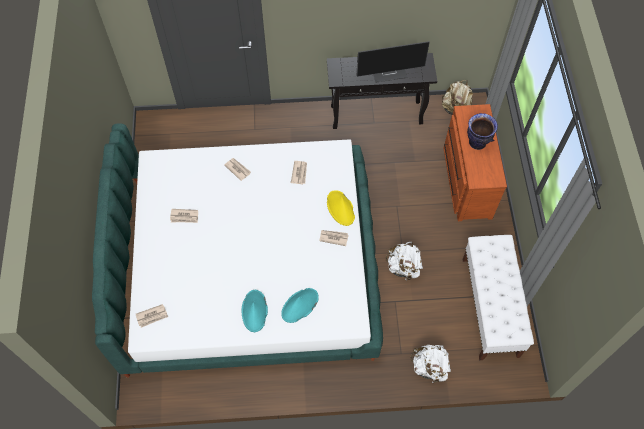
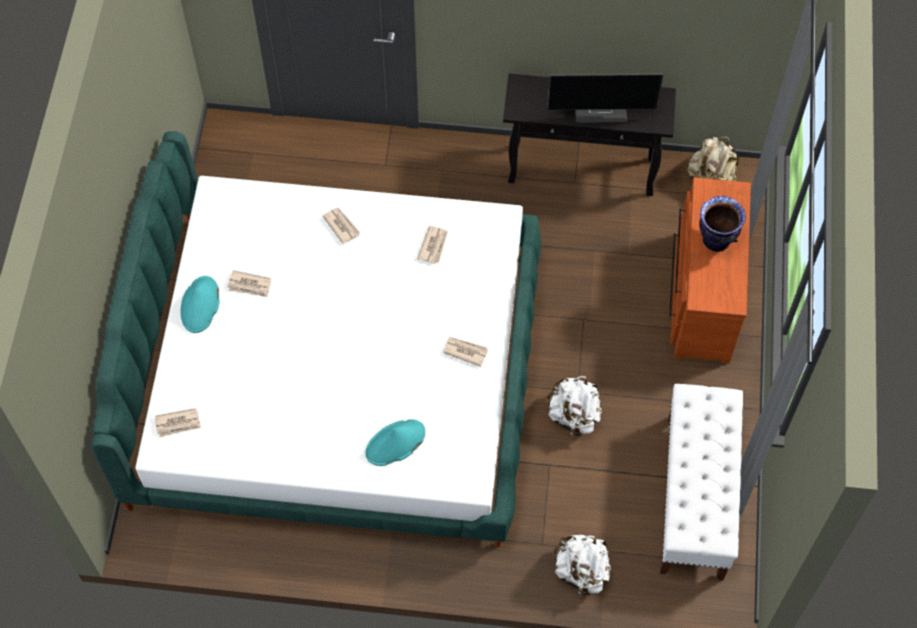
camera: 10 degrees right, 0 degrees up
(254, 311) = (327, 440): turquoise hat -> turquoise hat (200, 305)
(340, 208) = (485, 309): yellow hat -> none

